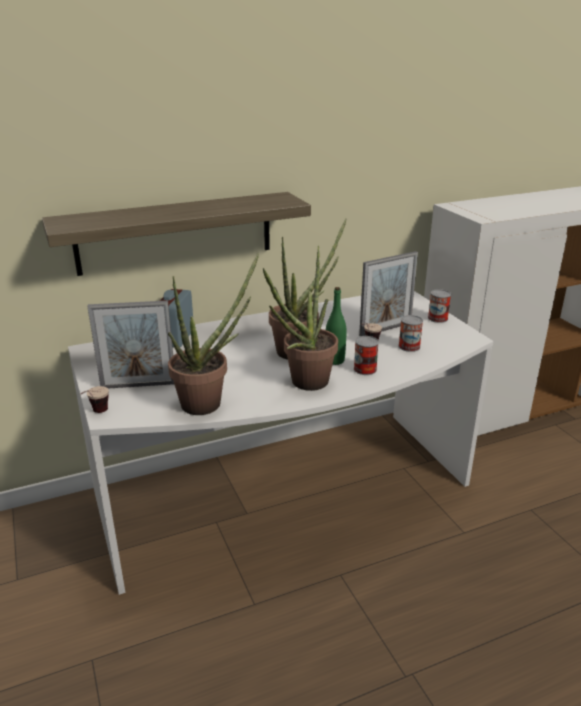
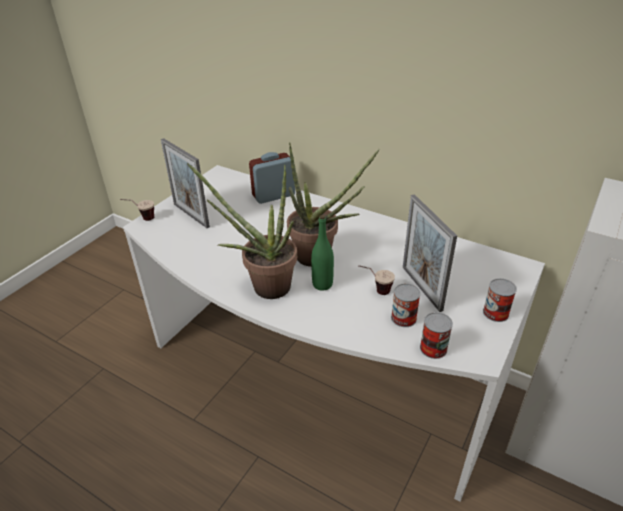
camera: 55 degrees right, 10 degrees up
(175, 233) = (298, 104): shelf -> none
(209, 402) = (195, 254): potted plant -> none
(365, 369) = (325, 308): can -> can (433, 348)
(385, 329) = (421, 288): picture frame -> picture frame turned 45 degrees clockwise

